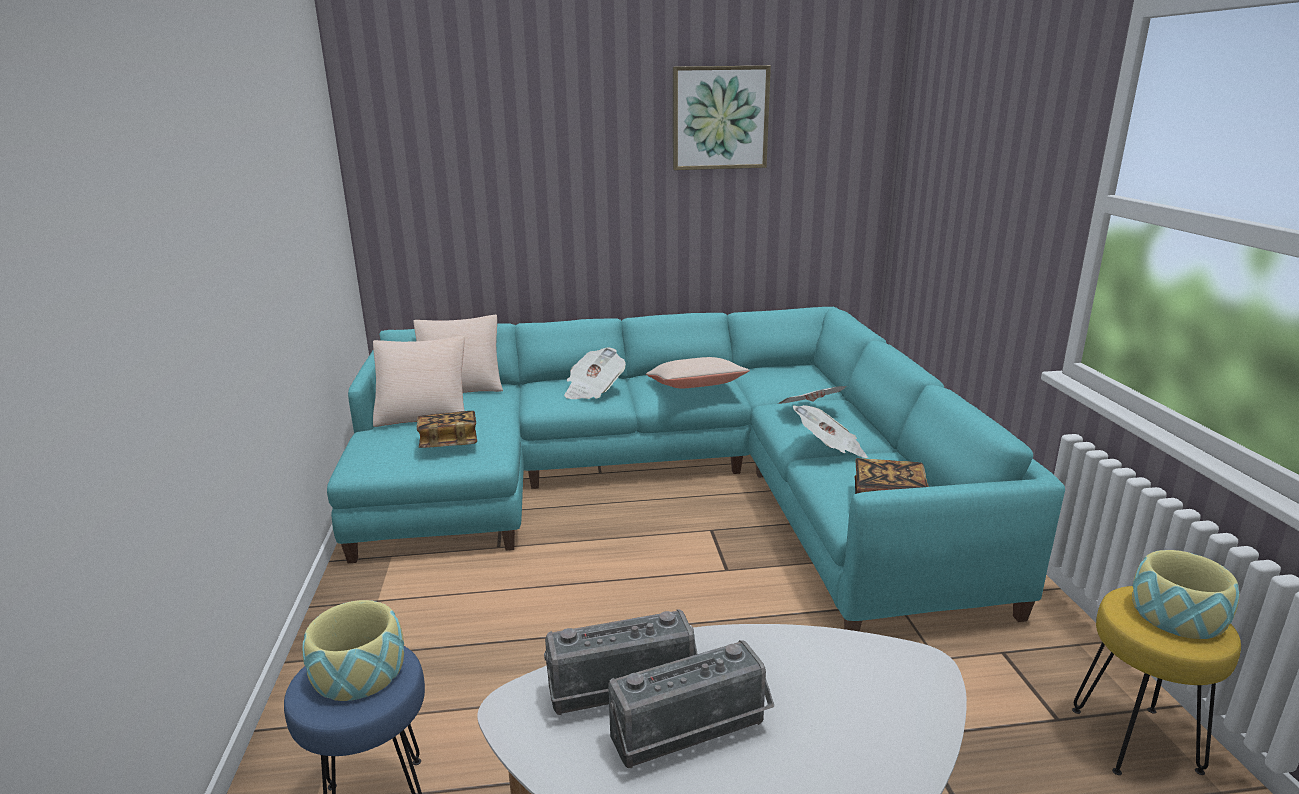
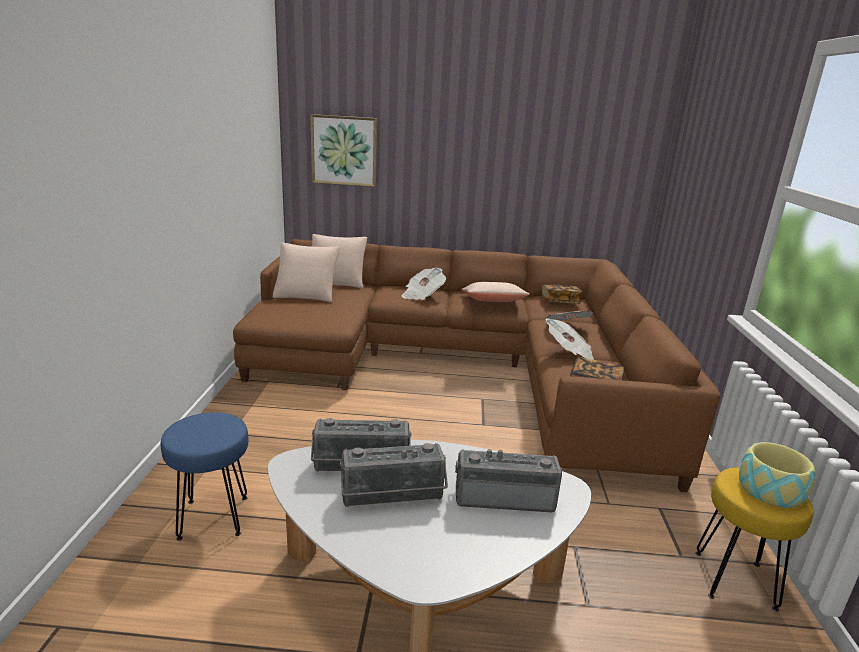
camera: 10 degrees right, 0 degrees up
(359, 672) = (208, 428): bowl -> none
(449, 443) = (315, 313): book -> book (559, 302)
(671, 482) = (466, 365): turquoise sofa -> brown sofa
(720, 118) = (538, 116): picture -> picture (344, 150)
(847, 700) = (504, 497): none -> radio

